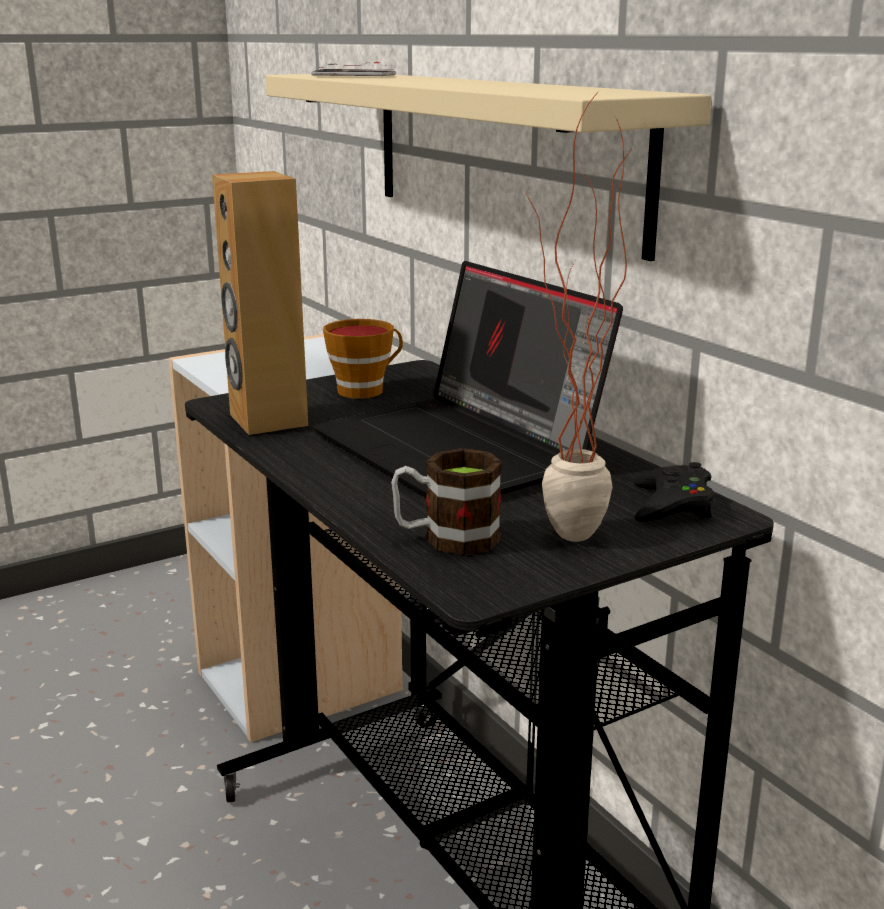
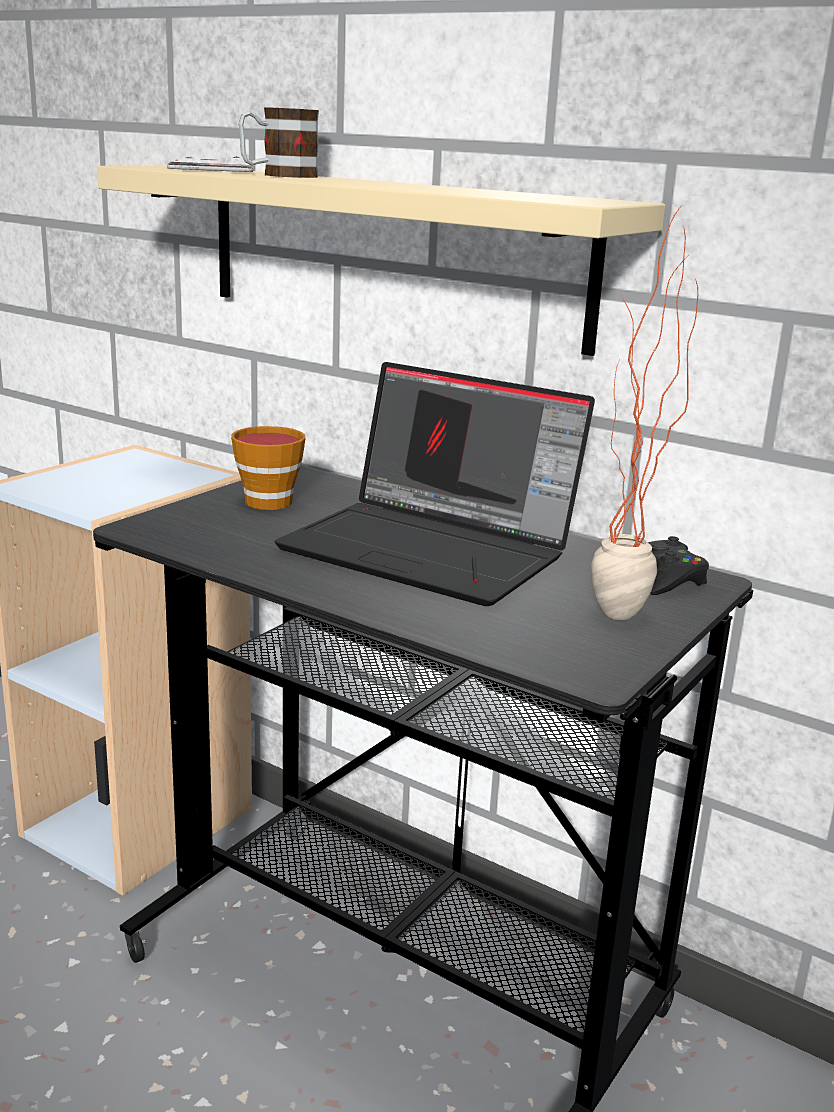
camera: 25 degrees left, 0 degrees up
(267, 420) = (208, 541): brown speaker -> none
(446, 538) = (516, 634): mug -> mug (279, 175)

